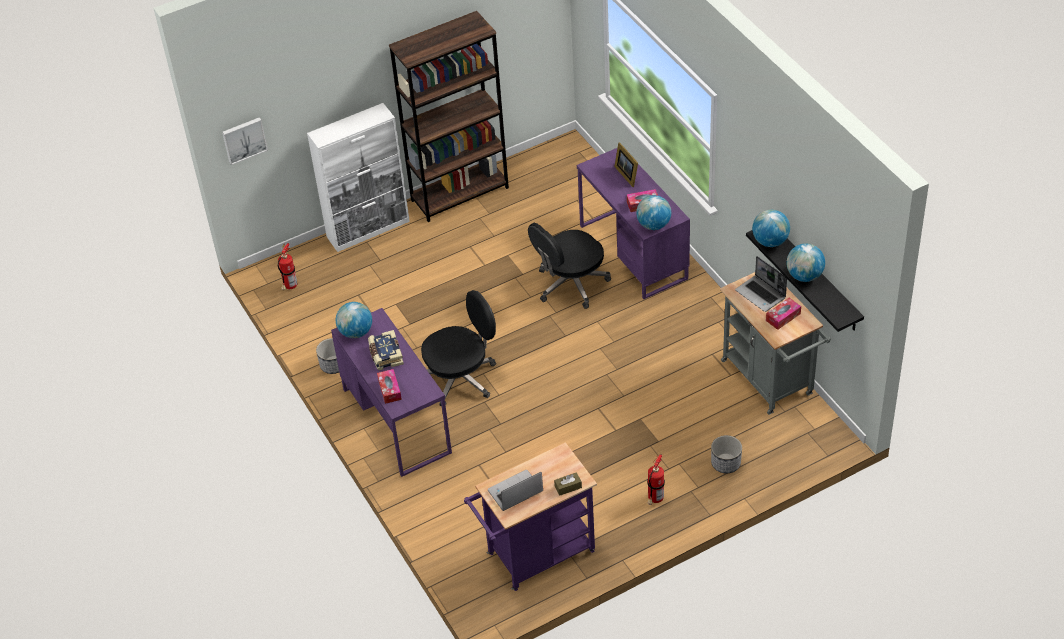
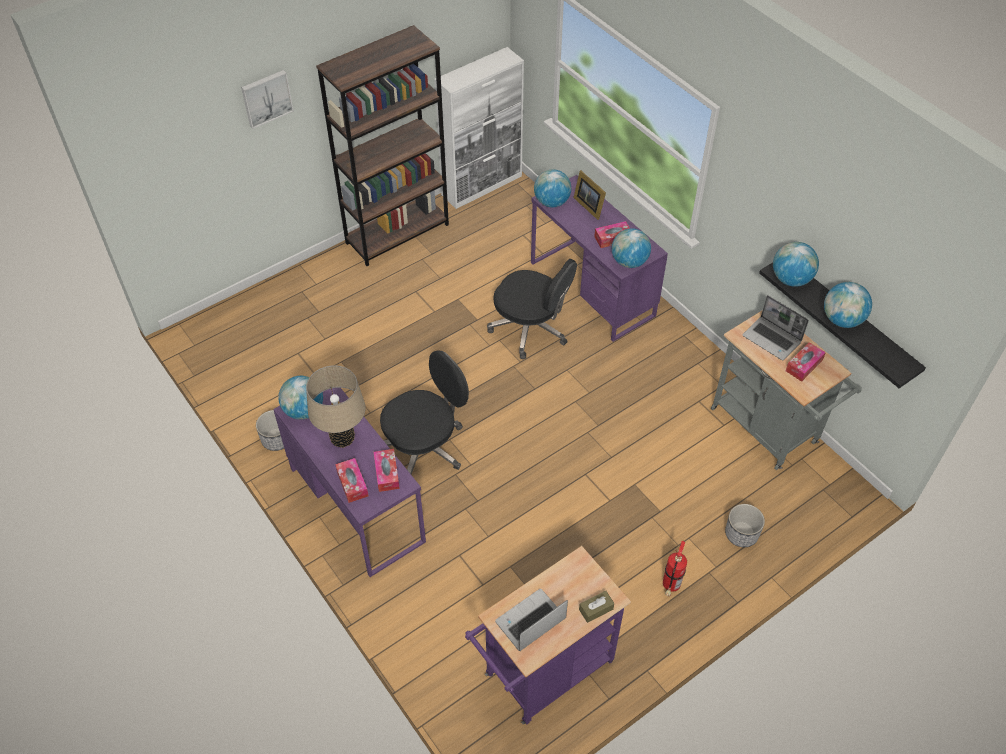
camera: 10 degrees left, 5 degrees up
(244, 139) = (151, 184): picture -> picture (266, 98)
(290, 287) = (220, 348): fire extinguisher -> none
(368, 229) = (302, 277): white cabinet -> white cabinet (482, 185)
(385, 355) = (342, 438): book -> beige table lamp
(418, 384) = (387, 473): none -> tissue box
(570, 284) = (531, 329): black office chair -> black office chair turned 105 degrees counterclockwise
(594, 170) = (551, 202): none -> globe

